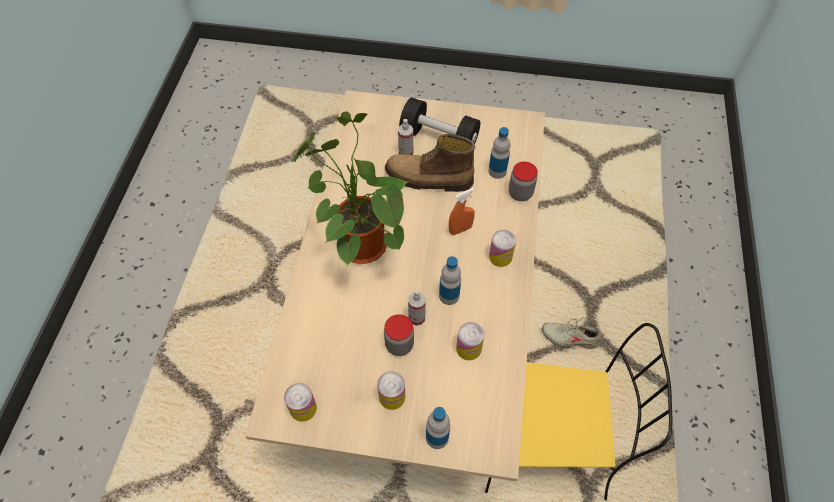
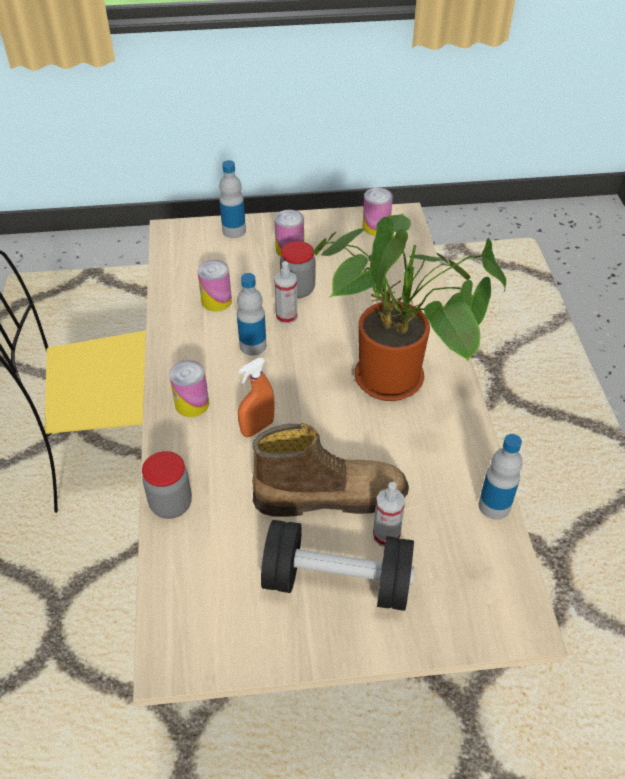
camera: 165 degrees right, 10 degrees down
(497, 171) = (215, 536): bottle -> bottle (494, 506)
(570, 337) = (89, 584): beige shoe -> none

